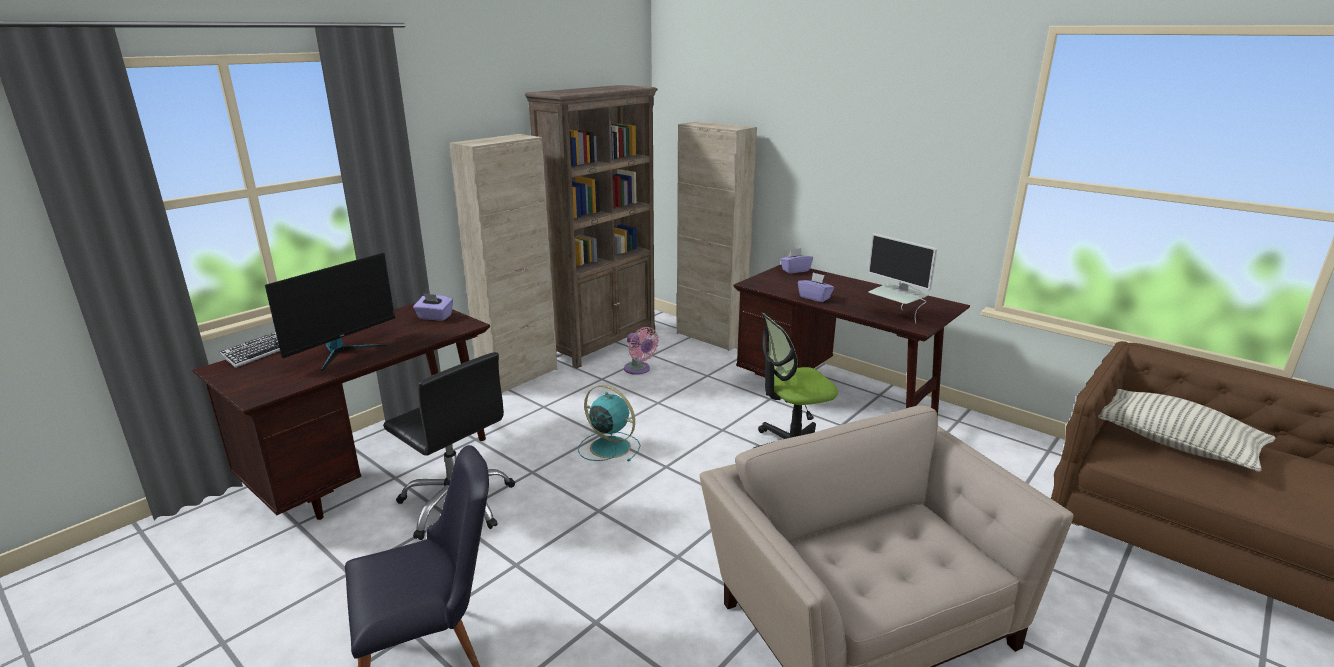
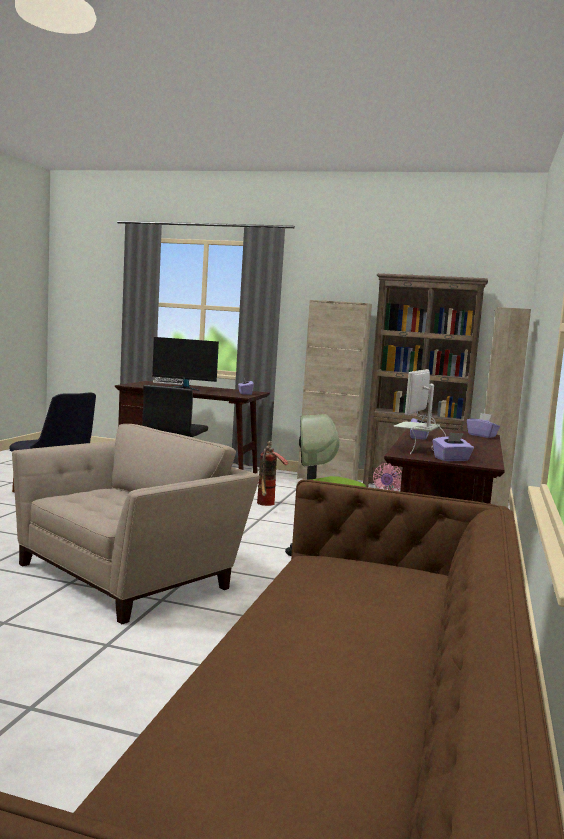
camera: 65 degrees right, 15 degrees down
(608, 446) = (267, 505): turquoise fan -> fire extinguisher
(934, 313) = (451, 459): none -> purple tissue box
(1175, 444) = (366, 578): pillow -> none

